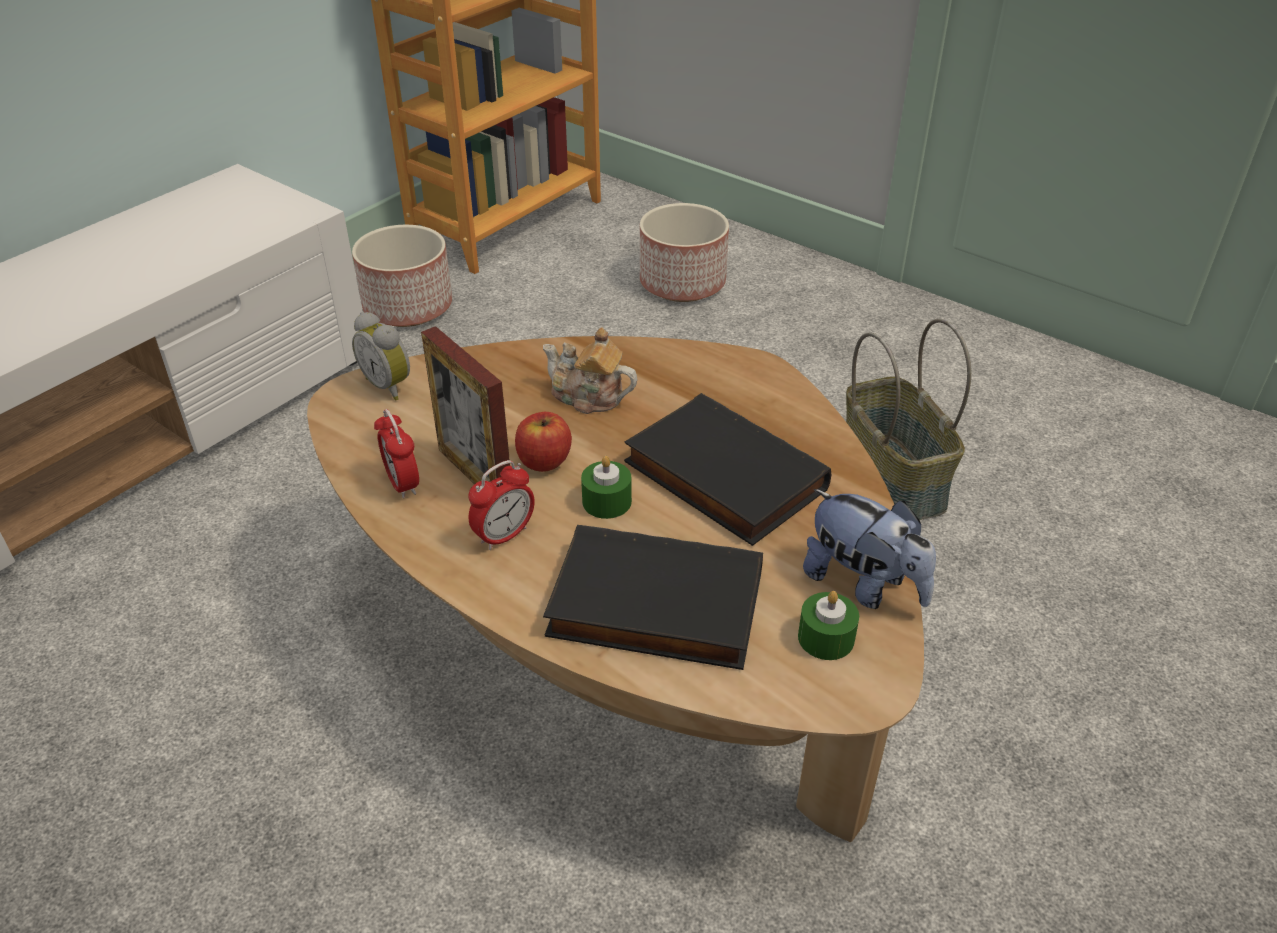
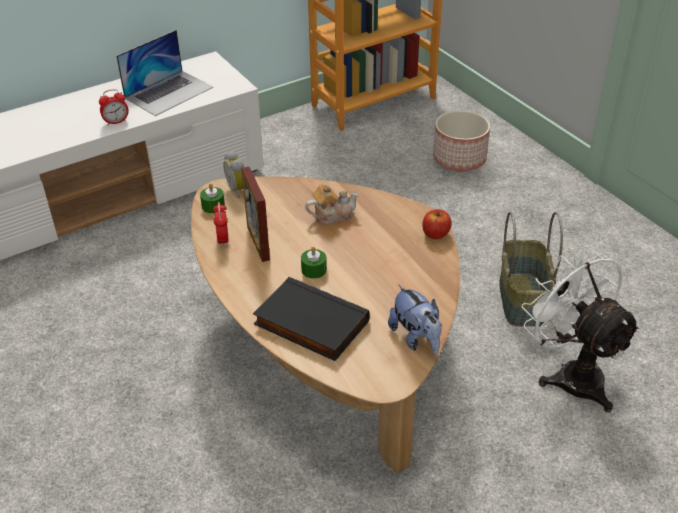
camera: 20 degrees right, 0 degrees up
(177, 242) = (169, 92): none -> laptop
(409, 306) = (296, 144): planter -> none
(504, 535) = (258, 274): alarm clock -> alarm clock (116, 122)
(544, 461) = (294, 243): apple -> apple (435, 234)
(588, 397) = (332, 216): teapot -> teapot turned 120 degrees clockwise
(721, 477) = (376, 271): black book -> none
(826, 638) = (382, 357): green candle -> green candle (213, 206)
(1029, 581) = (571, 374): none -> white fan

